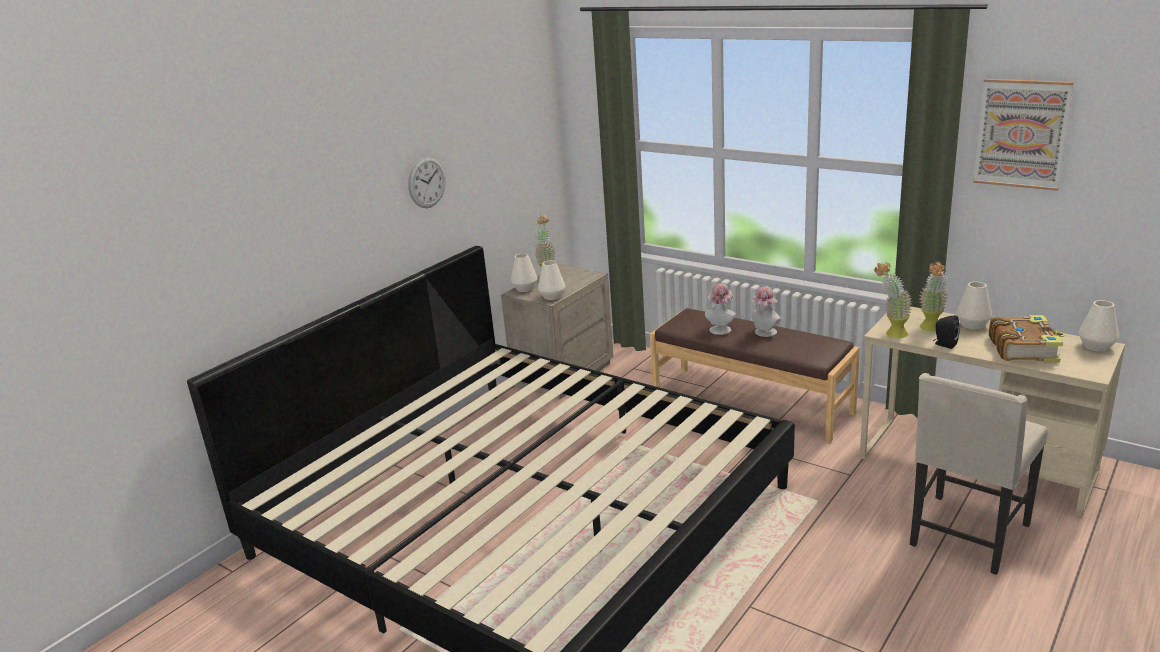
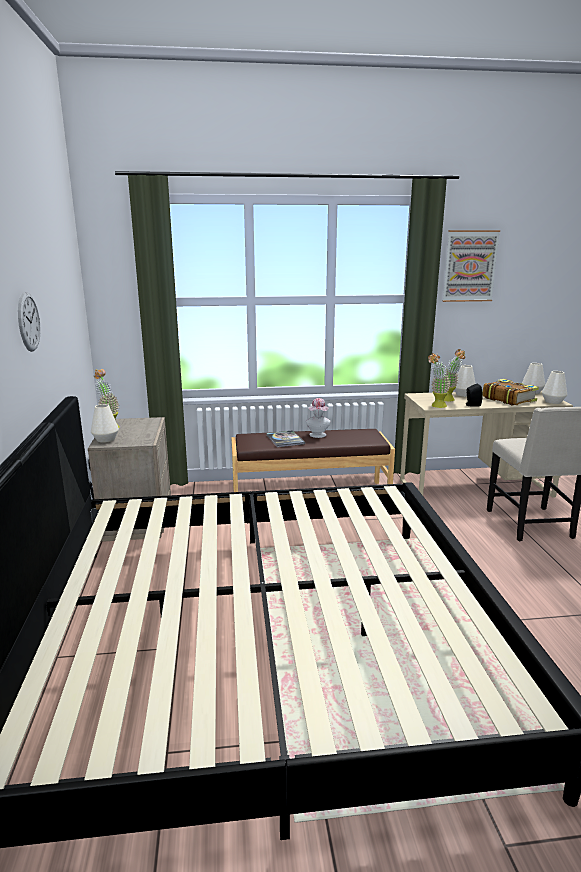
camera: 45 degrees left, 5 degrees down
(552, 296) = (144, 439): white vase -> white vase (553, 402)
(721, 328) = (285, 439): hat -> book

